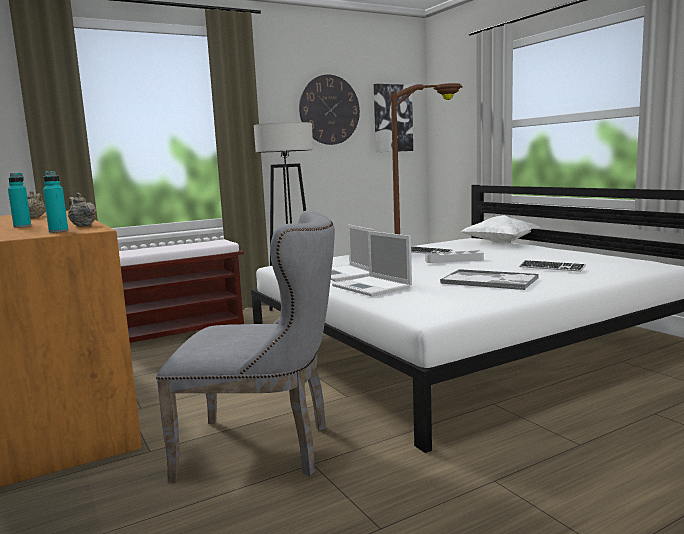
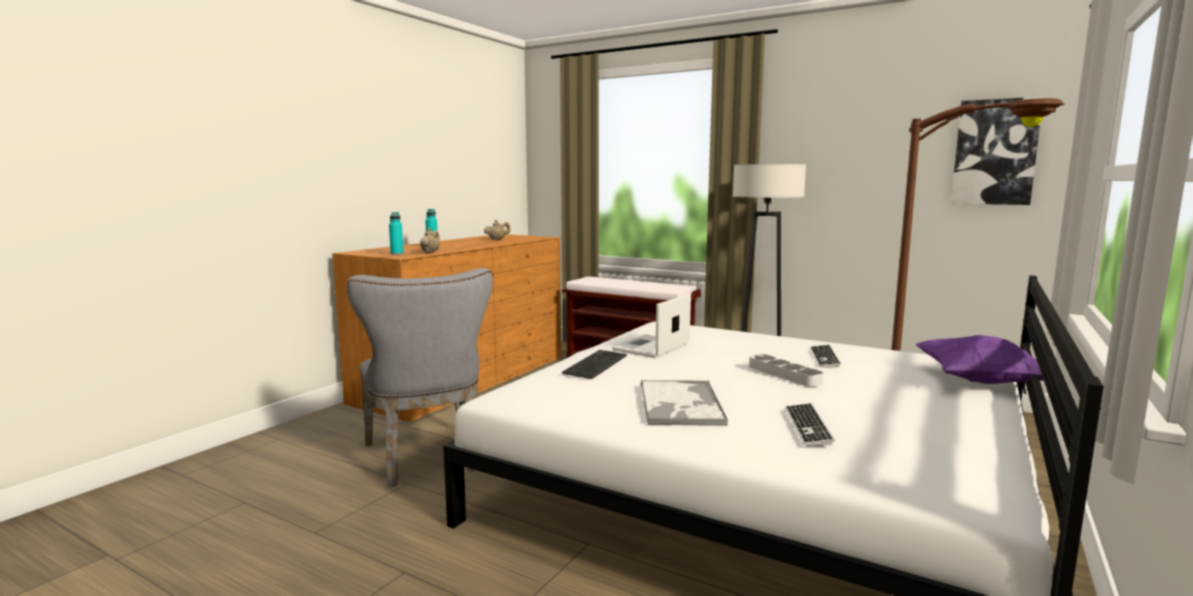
camera: 60 degrees right, 0 degrees up
(329, 110) = (874, 142): wall clock -> none
(372, 287) = (596, 365): laptop -> keyboard
(500, 243) = (980, 382): white pillow -> purple pillow

